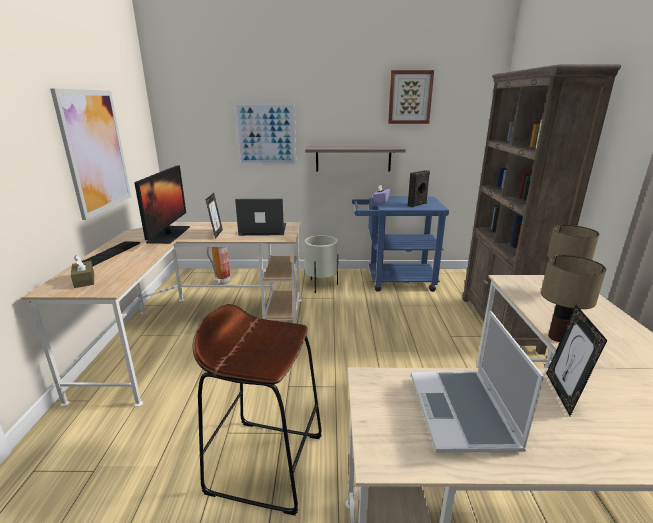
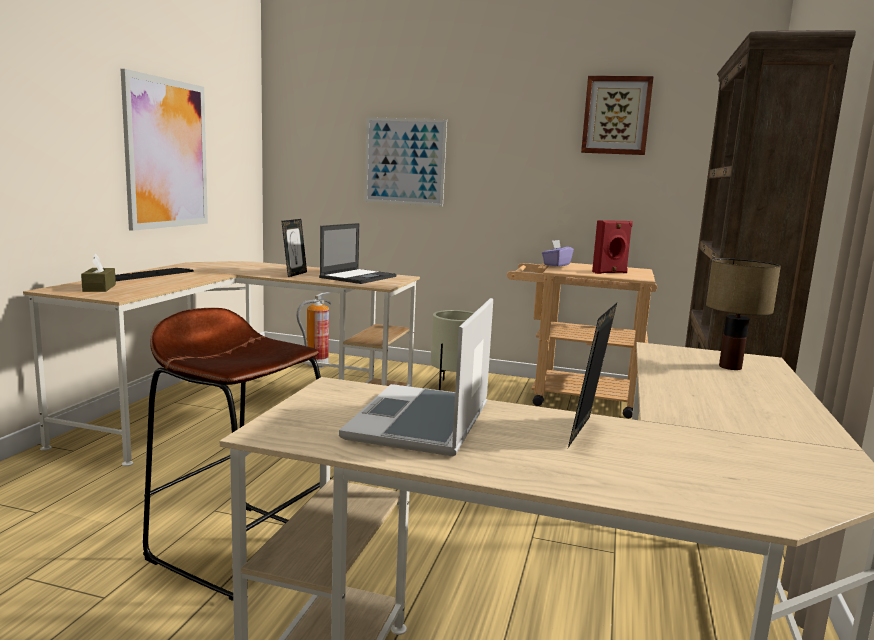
camera: 15 degrees right, 10 degrees down
(169, 234) = (235, 269): monitor -> none
(262, 230) = (358, 277): laptop -> laptop turned 105 degrees clockwise
(353, 158) = (526, 202): shelf -> none
(394, 280) = (573, 397): blue cart -> beige cart
(417, 205) = (610, 273): black speaker -> red speaker
(556, 337) = (655, 396): table lamp -> none

